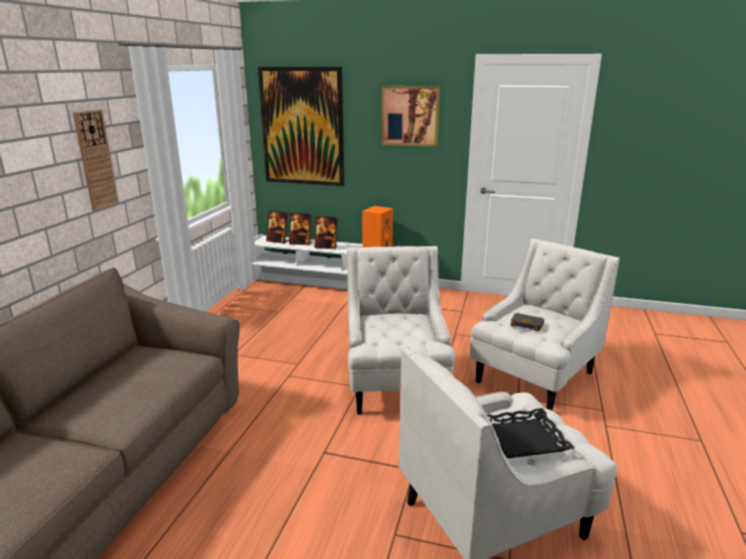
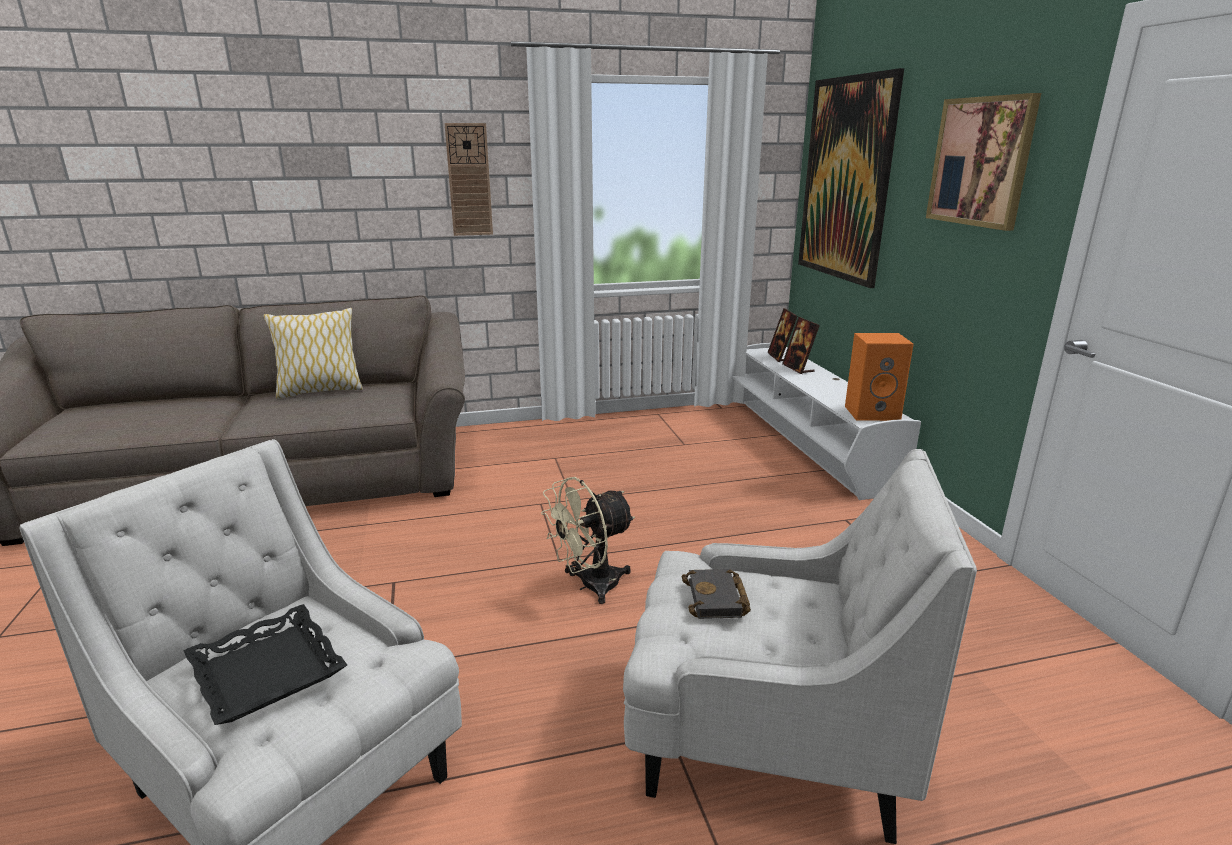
camera: 60 degrees right, 0 degrees up
(94, 383) = (320, 391): none -> pillow
(326, 247) = (814, 383): picture frame -> none
(395, 384) = (590, 586): white armchair -> beige fan

